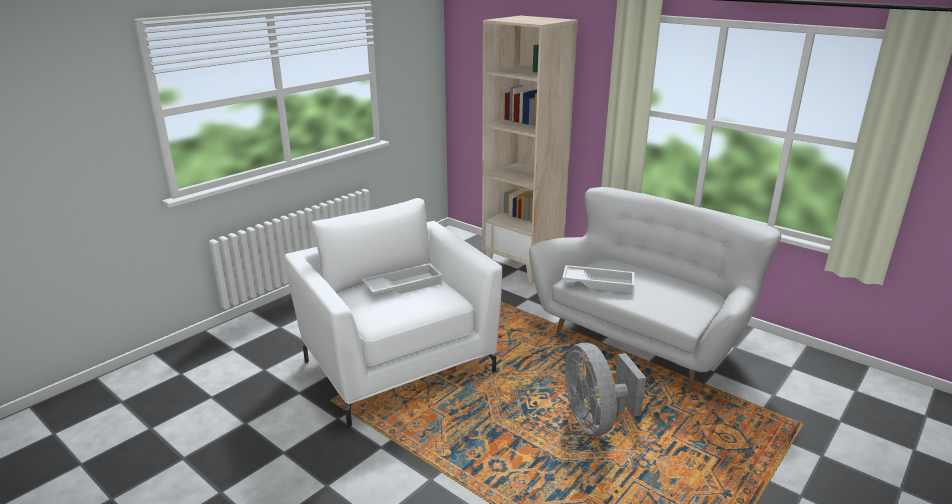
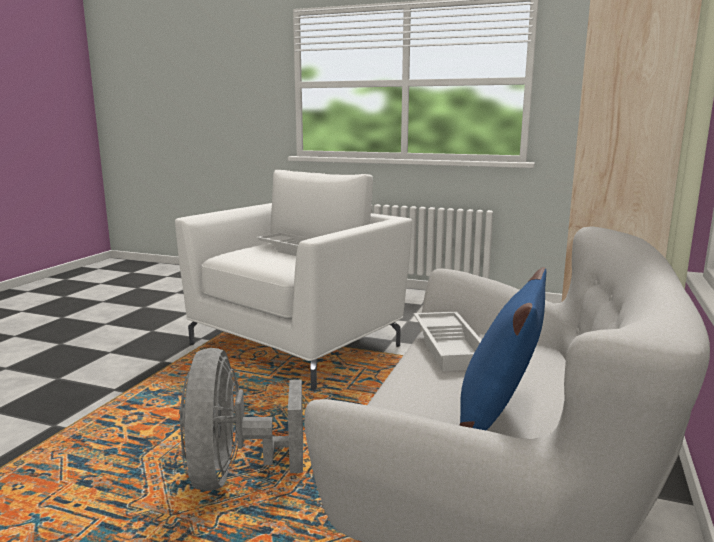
camera: 70 degrees right, 10 degrees down
(595, 420) = (234, 473): grey fan -> grey fan turned 60 degrees counterclockwise
(685, 293) = (498, 418): none -> blue pillow

